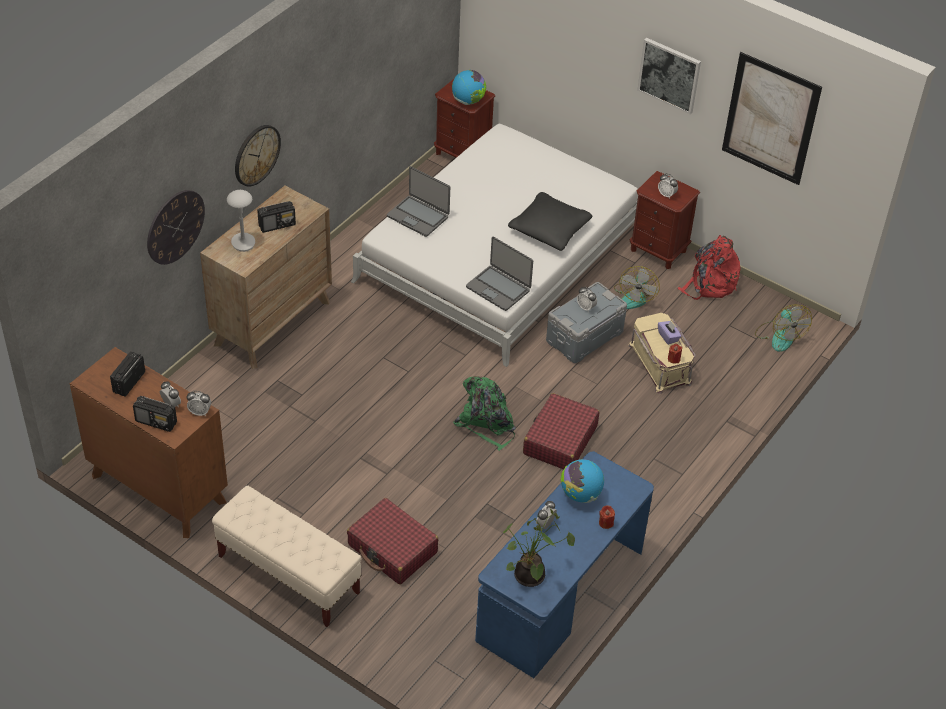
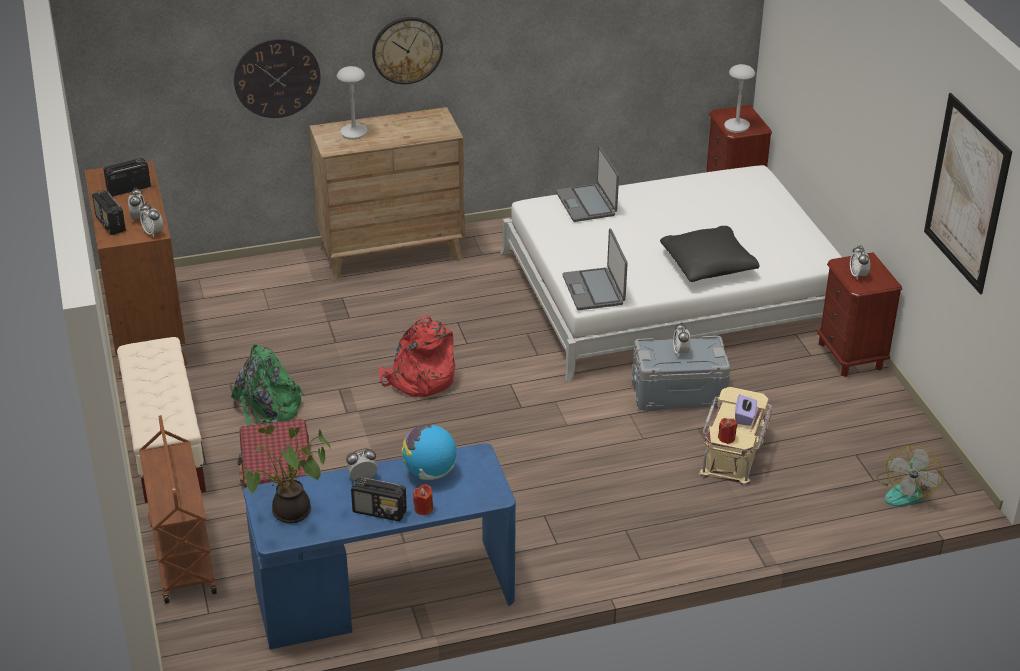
camera: 40 degrees right, 10 degrees down
(277, 225) = (401, 131): radio -> radio (380, 511)
(399, 650) = (182, 556): none -> brown cart
(468, 101) = (736, 126): globe -> grey table lamp
(487, 423) = (490, 418): green backpack -> green backpack (268, 411)
(559, 440) = (545, 466): red suitcase -> none
(634, 296) = (775, 383): fan -> none
(669, 75) = (894, 120): picture -> none
(710, 283) = (877, 408): red backpack -> red backpack (419, 379)

